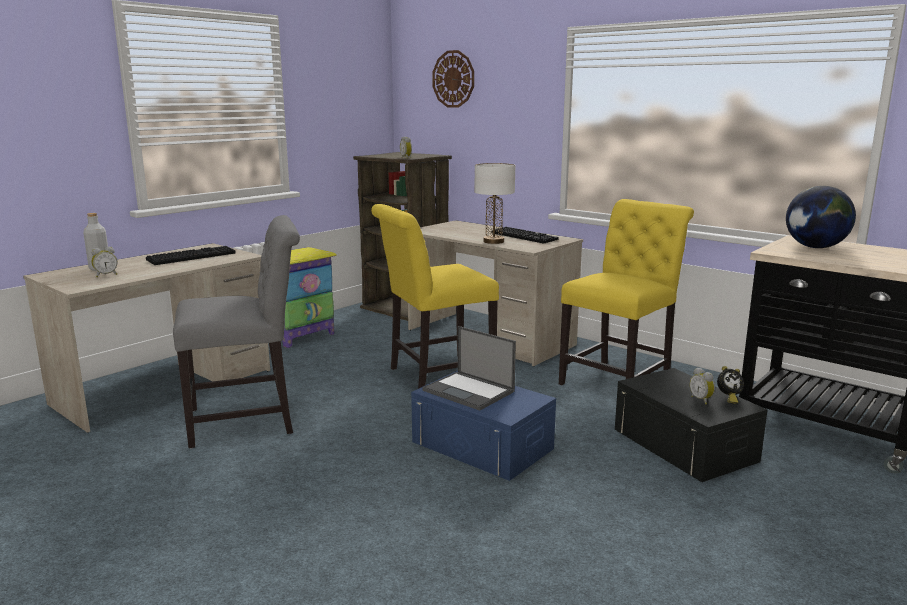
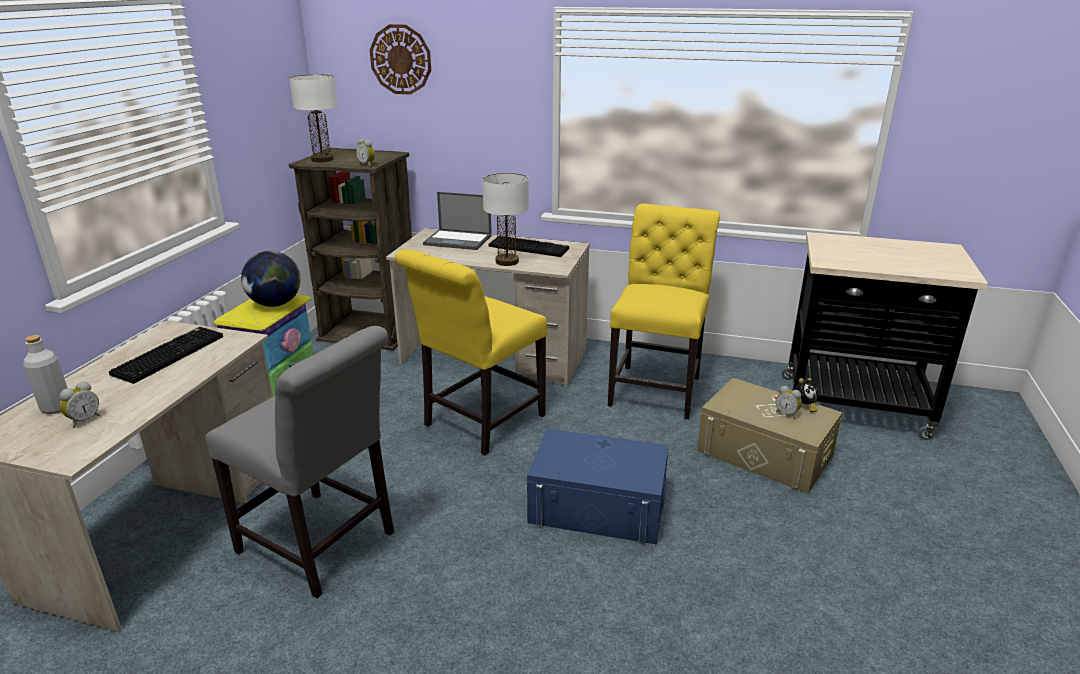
camera: 25 degrees left, 10 degrees up
(249, 421) = (323, 547): grey chair -> grey chair turned 75 degrees clockwise
(380, 155) = (322, 160): none -> table lamp
(469, 391) = (584, 458): laptop -> laptop (459, 240)
(684, 445) = (764, 453): black storage box -> beige storage box
(815, 247) = (850, 249): globe -> globe (275, 304)

